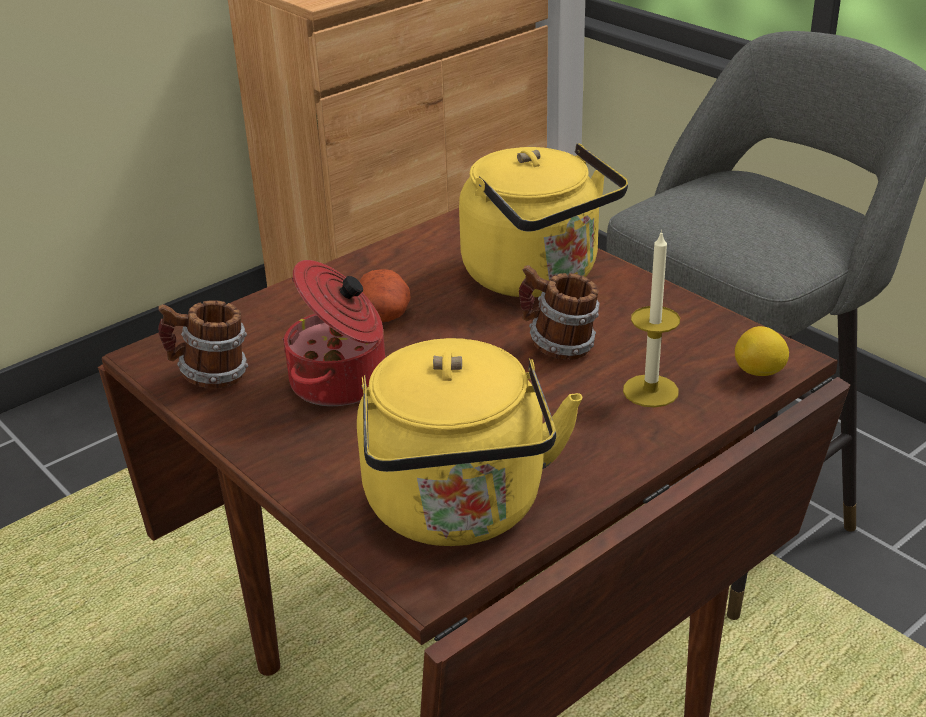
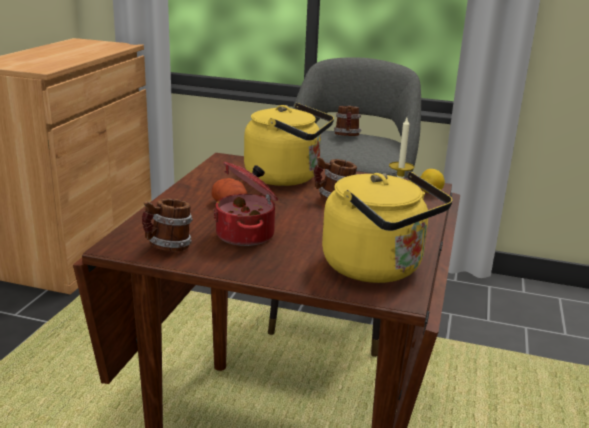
camera: 35 degrees left, 10 degrees down
(768, 198) = (347, 136): none -> mug

